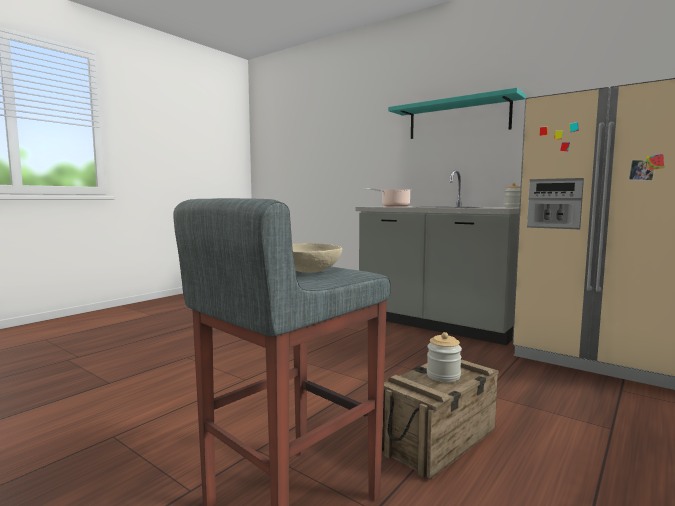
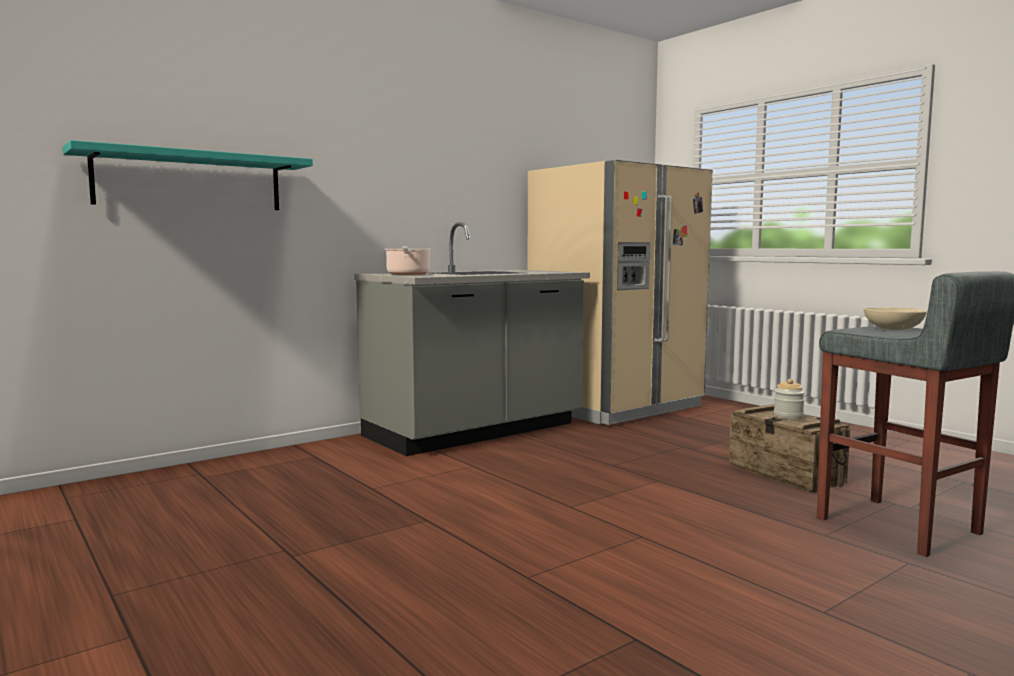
camera: 75 degrees left, 0 degrees up
(458, 119) = (432, 150): turquoise shelf -> turquoise shelf (190, 181)
(512, 207) = (512, 270): jar -> none

